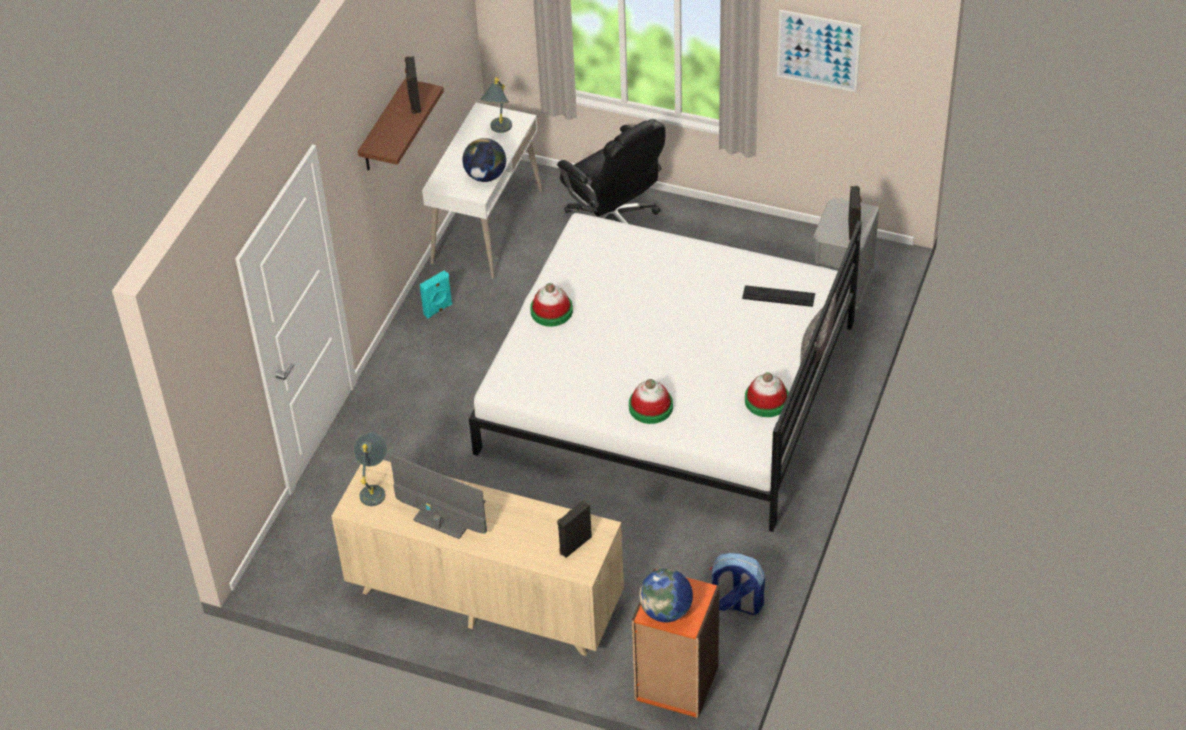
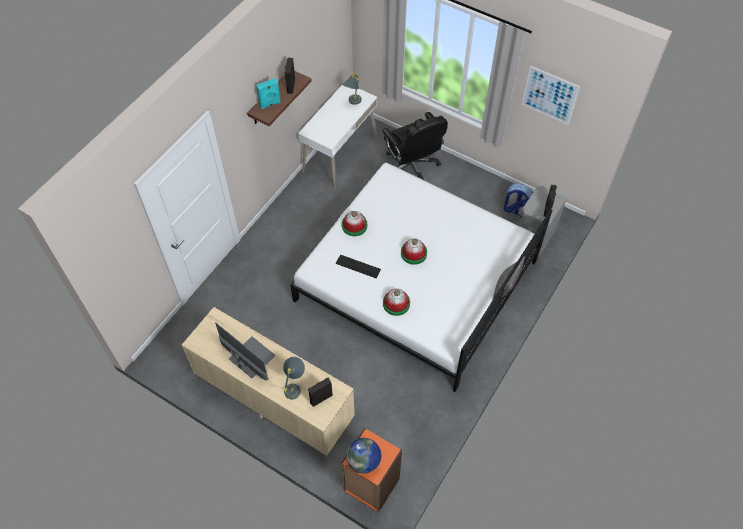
camera: 10 degrees right, 10 degrees up
(375, 488) = (212, 331): grey table lamp -> grey table lamp (295, 386)
(438, 310) = (298, 202): turquoise speaker -> turquoise speaker (270, 104)
(486, 176) = (337, 131): globe -> none
(736, 604) = (420, 437): backpack -> backpack (515, 210)
(766, 400) = (467, 314): hat -> hat (413, 253)
(778, 296) = (492, 243): keyboard -> keyboard (358, 266)

